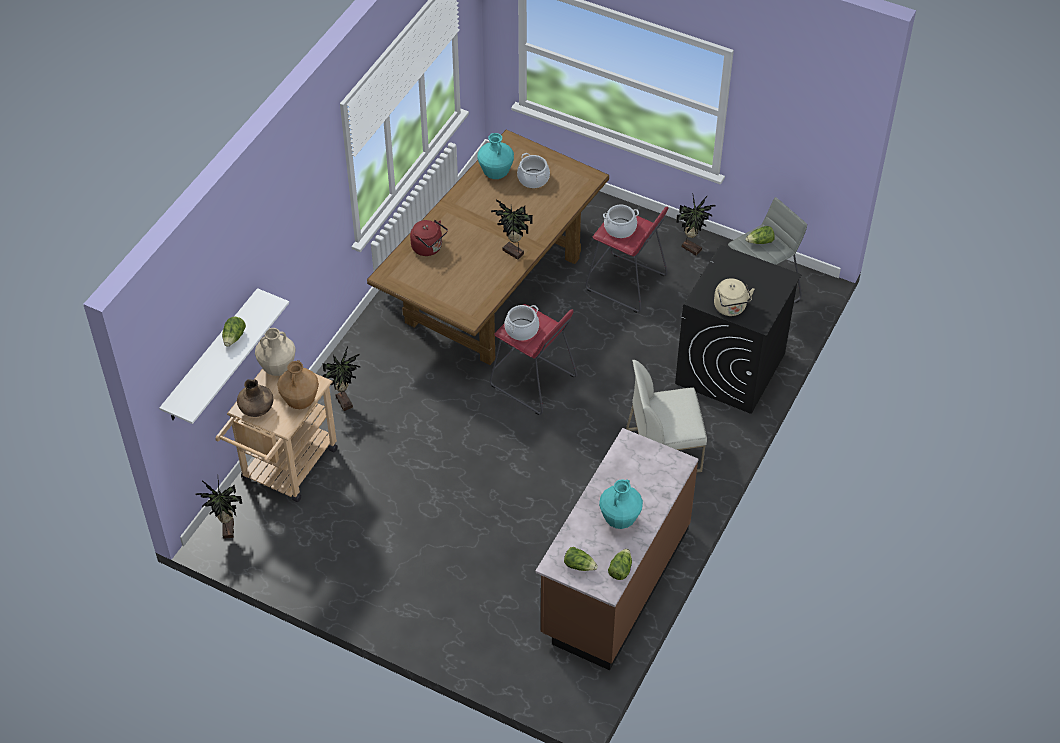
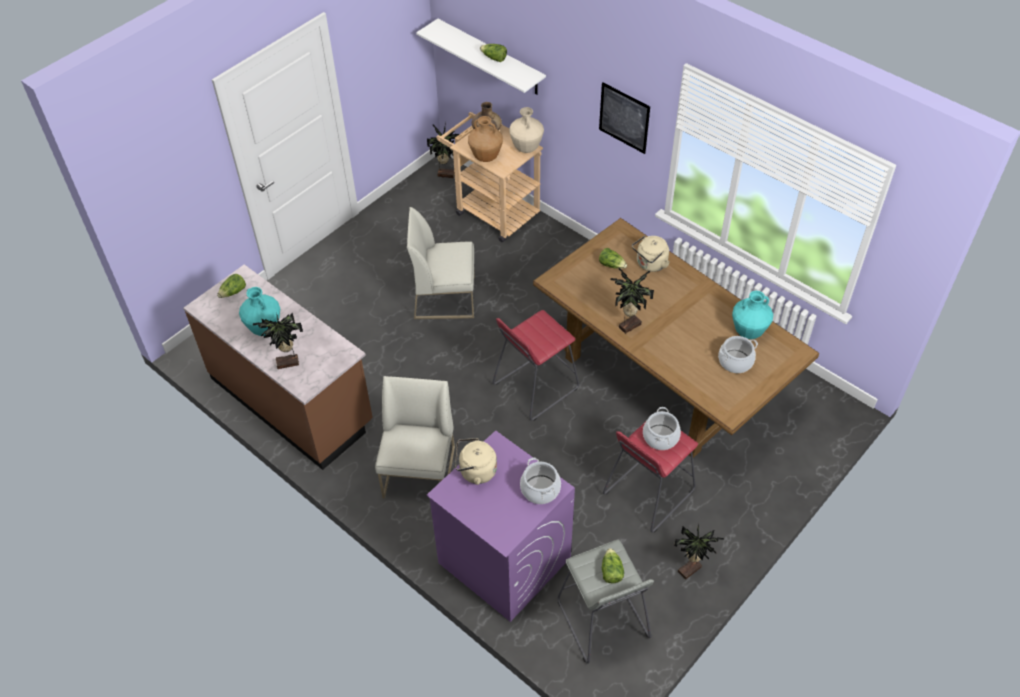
camera: 105 degrees right, 0 degrees up
(316, 217) = (624, 118): none -> picture
(345, 401) = (551, 254): potted plant -> potted plant (288, 364)
(429, 248) = (650, 264): red kettle -> beige kettle
(433, 482) = (445, 297): none -> white chair
(522, 330) = (539, 328): cooking pot -> cooking pot (540, 489)
(620, 569) = (215, 318): lettuce -> lettuce (611, 265)
(730, 369) = (503, 560): black washing machine -> purple washing machine

